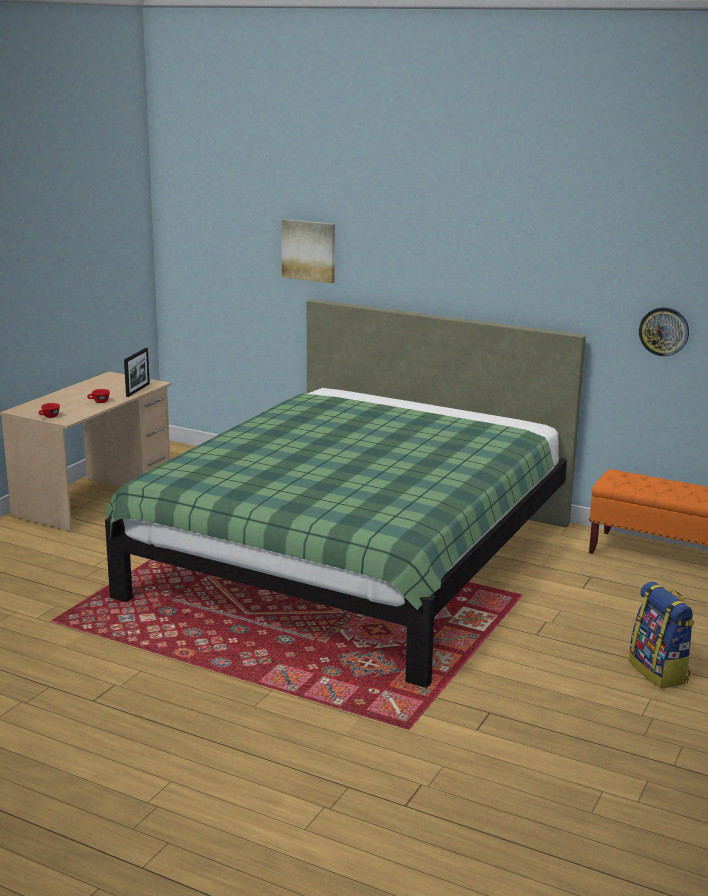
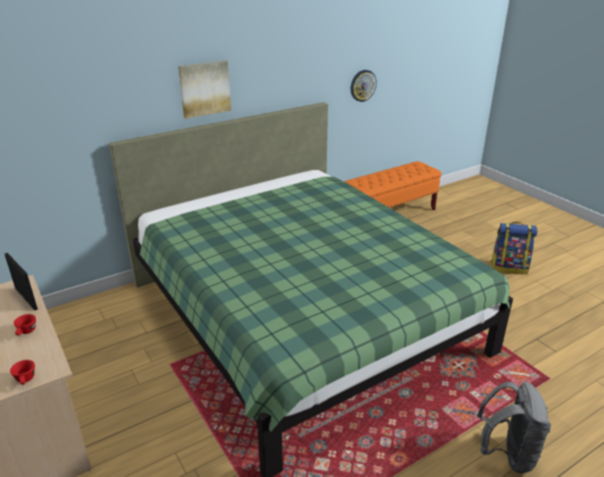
camera: 60 degrees left, 10 degrees up
(243, 713) = (507, 454): none -> grey backpack
(309, 250) = (94, 98): picture -> picture (204, 88)

